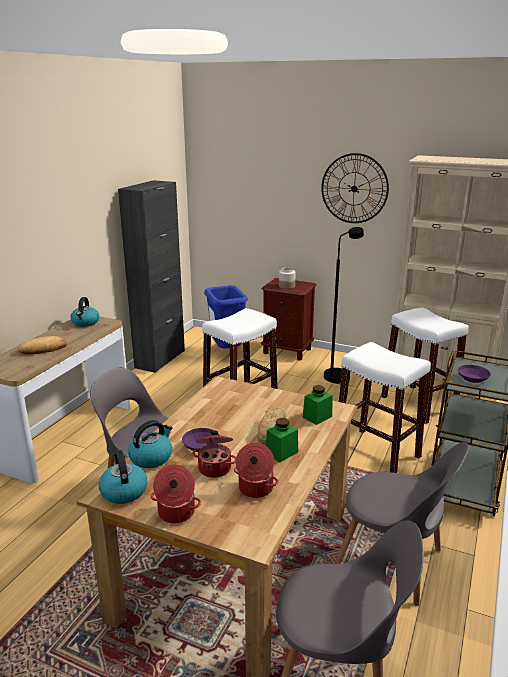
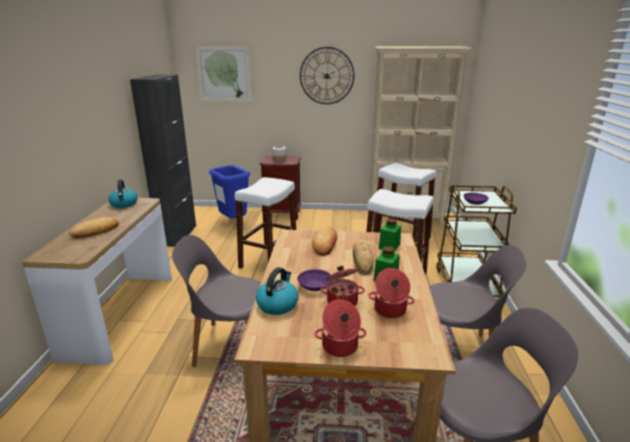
camera: 20 degrees left, 0 degrees up
(123, 491) = (274, 339): kettle -> none
(236, 180) = (224, 74): none -> picture
(248, 402) = (325, 244): none -> bread
(339, 374) = (332, 225): black floor lamp -> none

